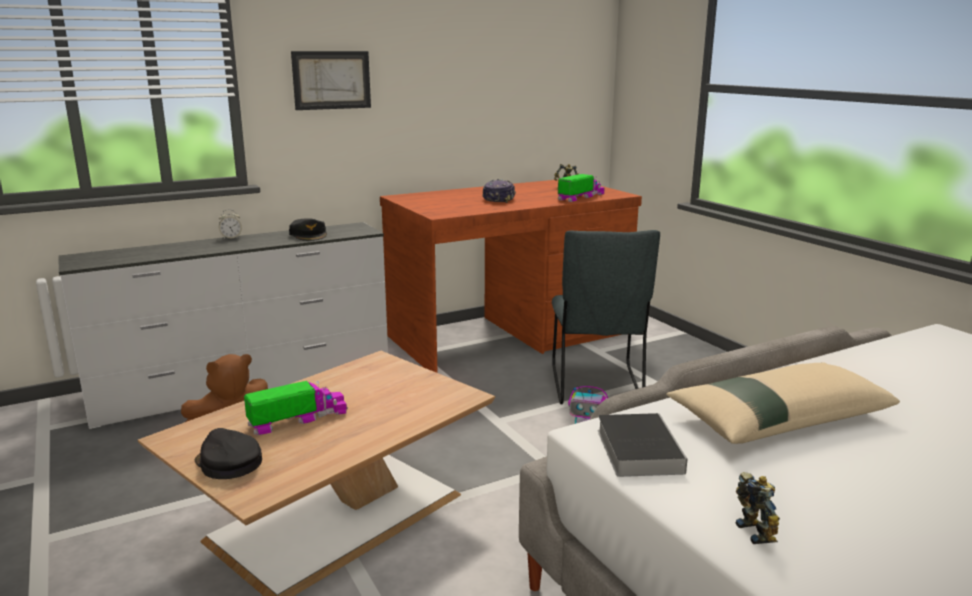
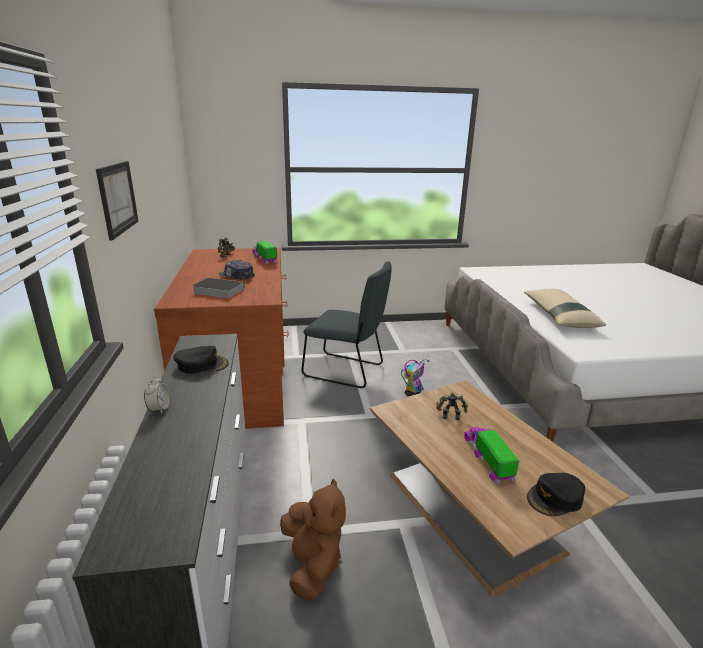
camera: 70 degrees left, 5 degrees up
(637, 449) = (594, 347): book -> book (217, 291)
(758, 531) = (656, 343): toy robot -> toy robot (450, 415)

